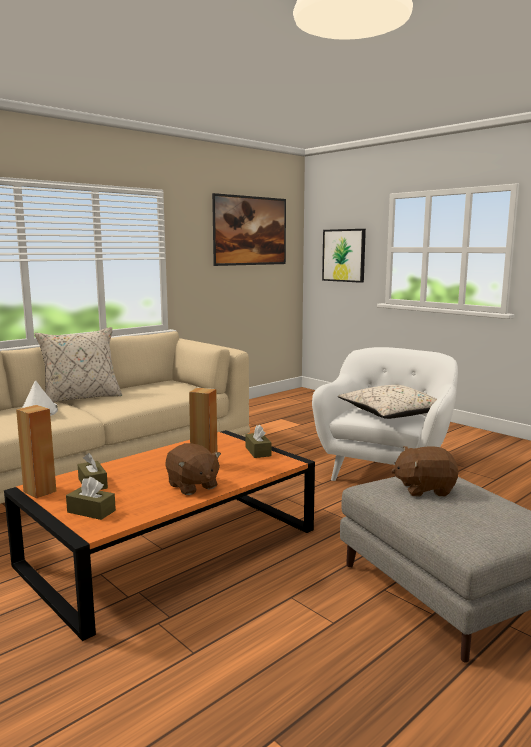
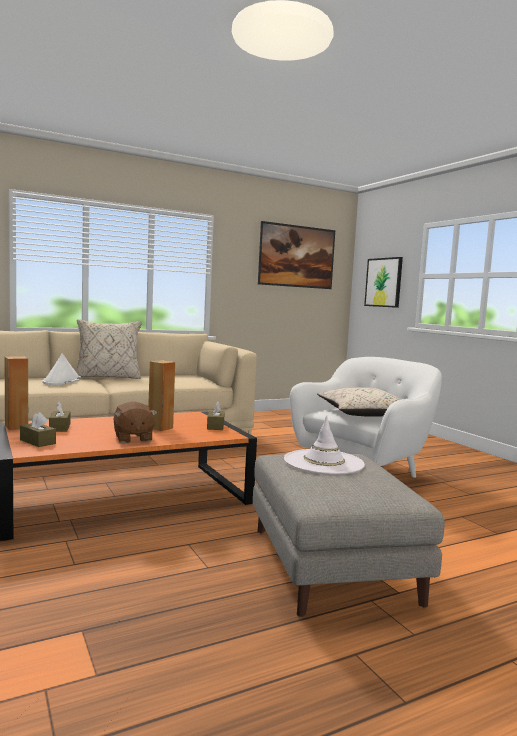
camera: 15 degrees right, 5 degrees down
(424, 489) = (323, 462): brown plush toy -> white hat

